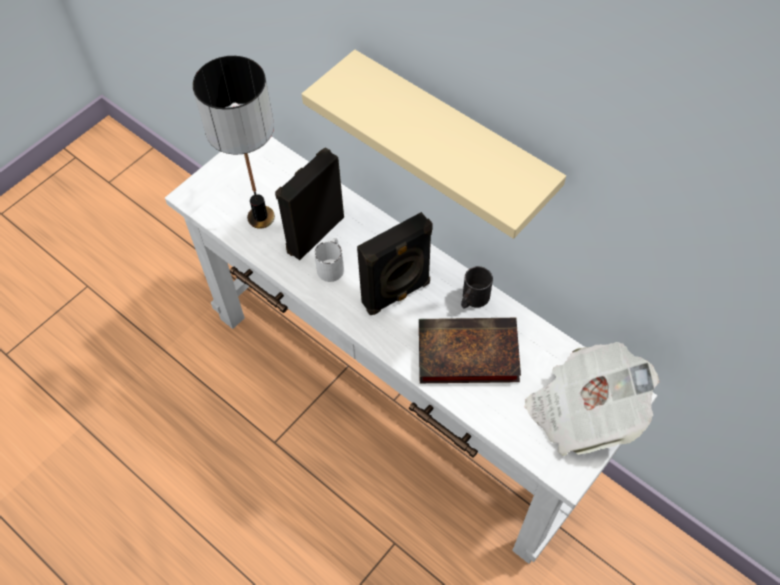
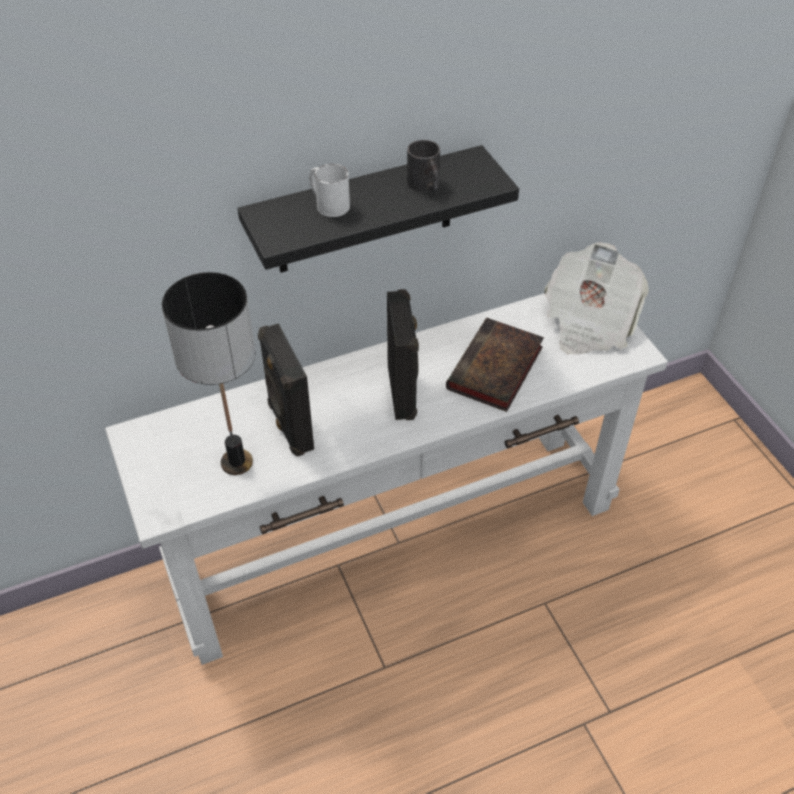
camera: 65 degrees left, 10 degrees down
(332, 265) = (338, 427): white mug -> white mug (328, 203)
(453, 140) = (365, 212): beige shelf -> black shelf
(472, 299) = (442, 344): black mug -> black mug (426, 186)

